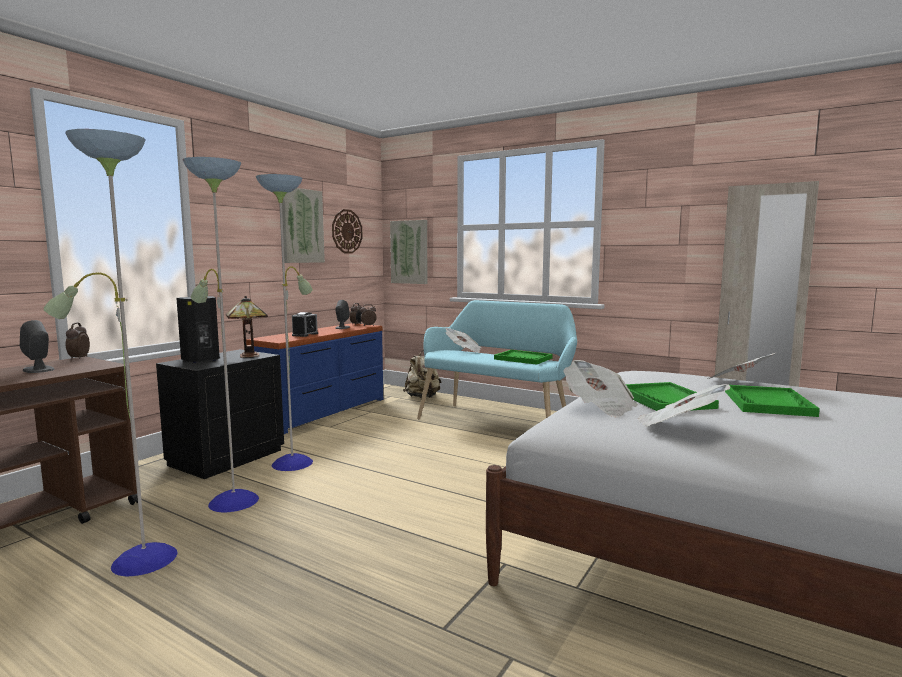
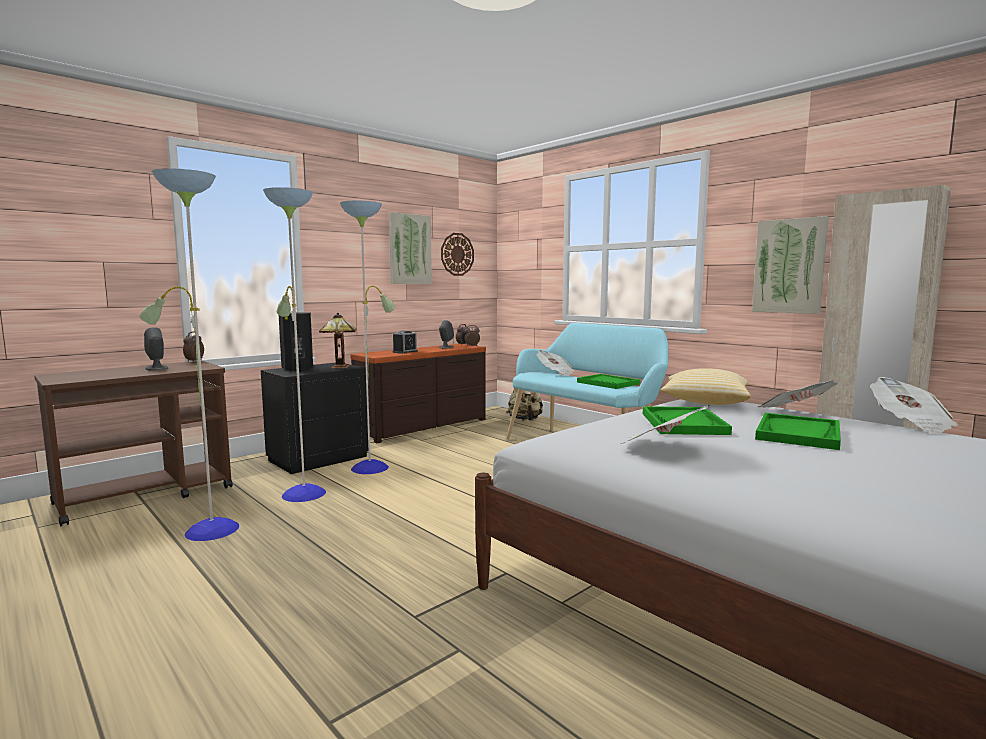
camera: 15 degrees right, 0 degrees up
(324, 412) = (424, 427): blue dresser -> brown dresser
(409, 252) = (520, 274): picture -> picture (789, 266)
(599, 407) = (605, 425): newspaper -> newspaper (910, 424)
(651, 376) = (704, 402): none -> pillow

